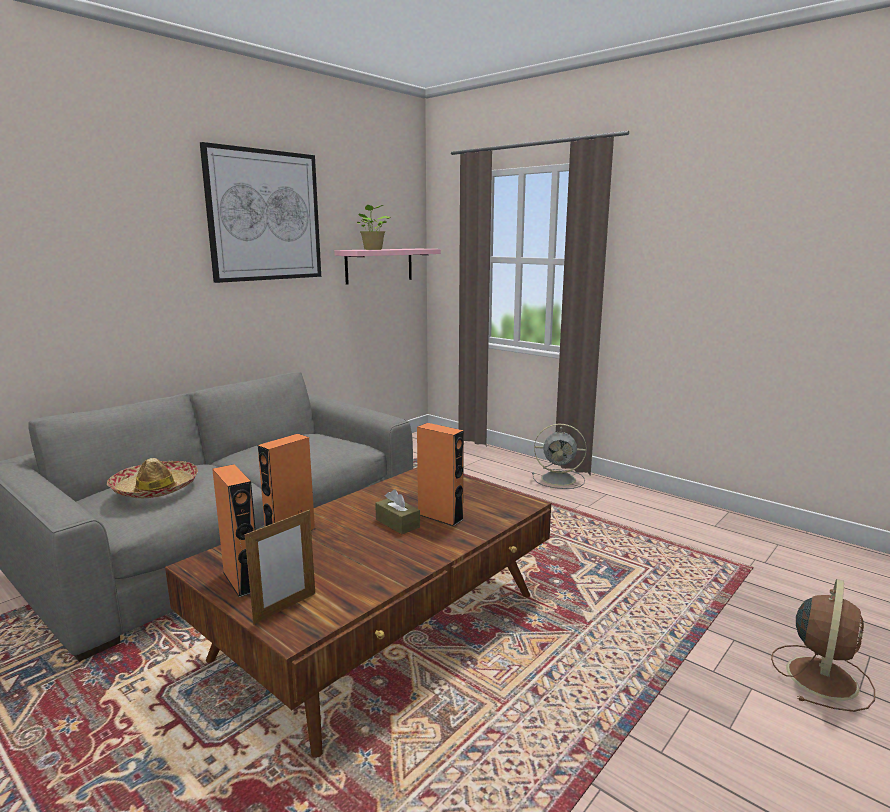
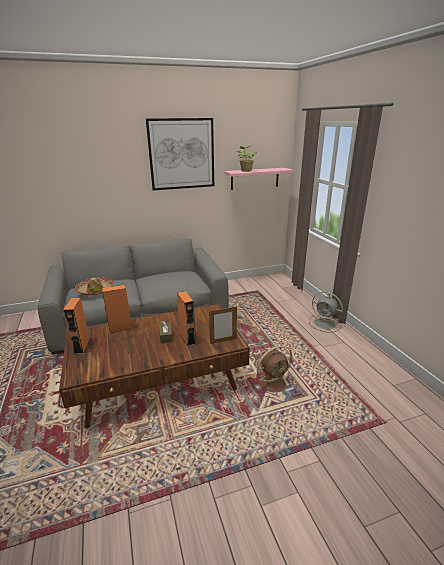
camera: 30 degrees right, 10 degrees up
(285, 608) = (81, 365): picture frame -> picture frame (223, 341)
(821, 676) = (349, 506): brown fan -> brown fan (274, 383)

